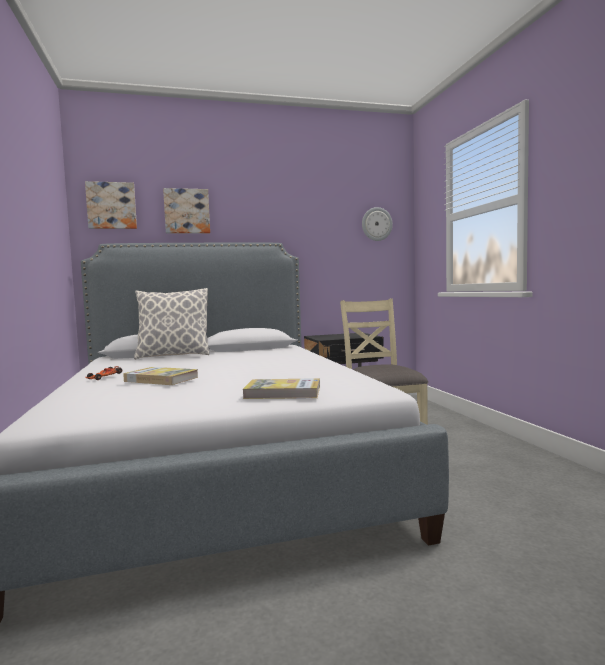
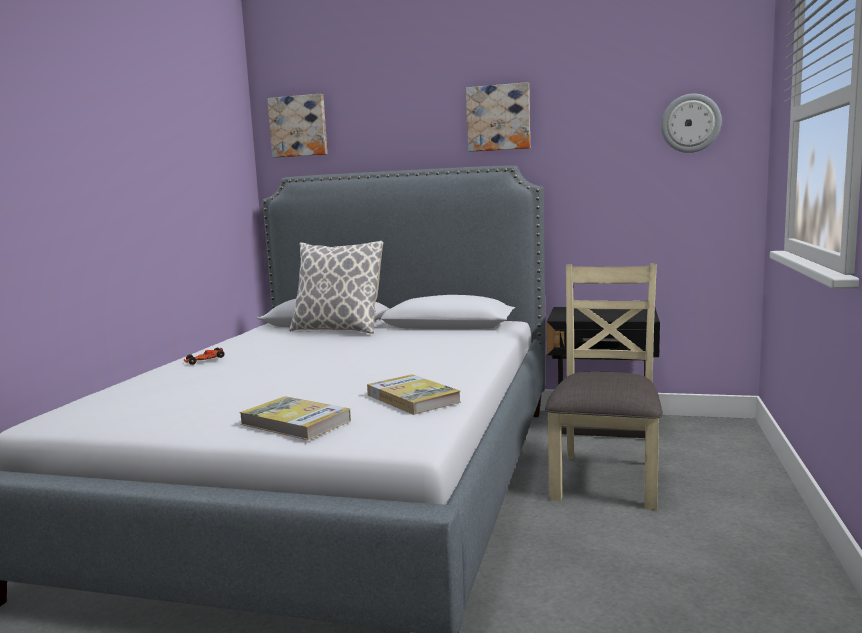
camera: 30 degrees right, 5 degrees up
(161, 379) = (233, 375): book -> book (412, 398)
(187, 211) = (388, 126): picture -> picture (498, 118)

